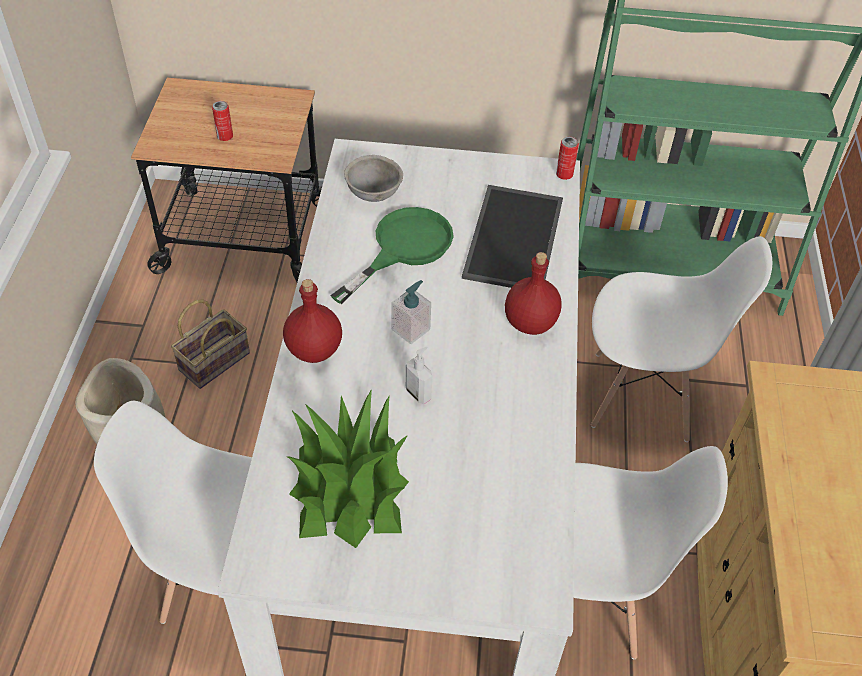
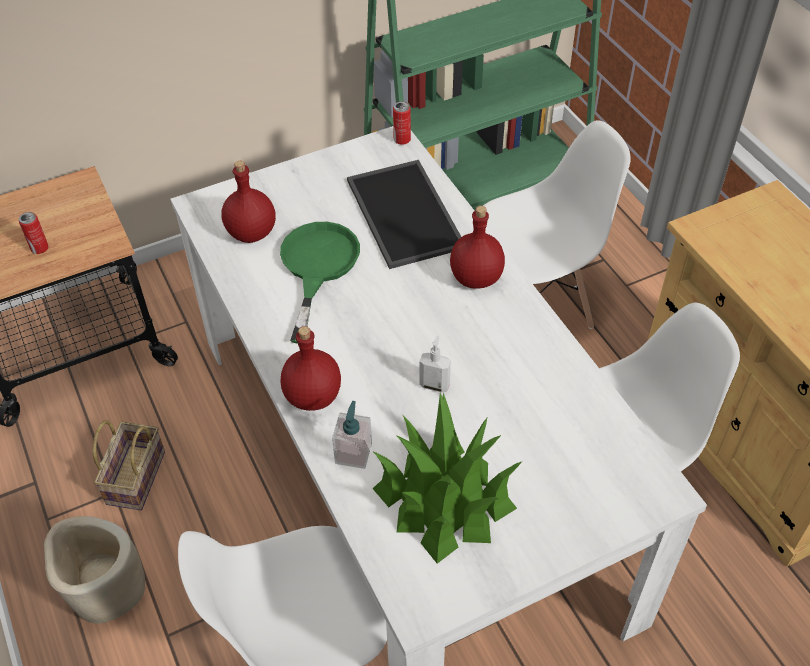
camera: 30 degrees left, 0 degrees up
(374, 194) = (251, 232): grey bowl -> red bottle
(411, 329) = (382, 334): soap dispenser -> soap dispenser (353, 453)

